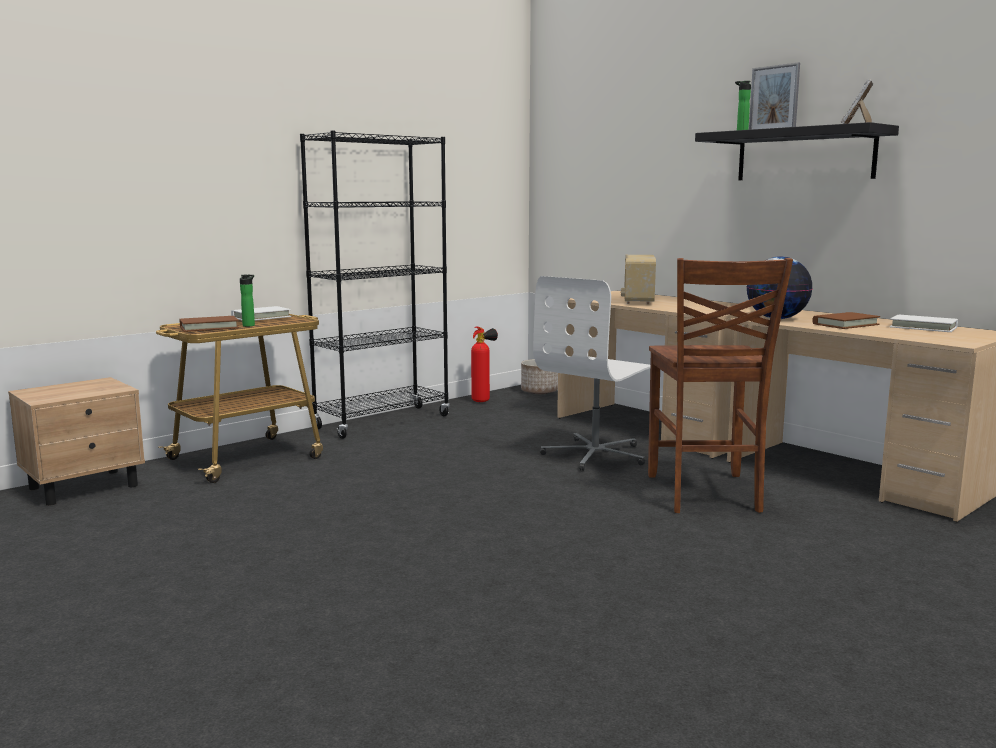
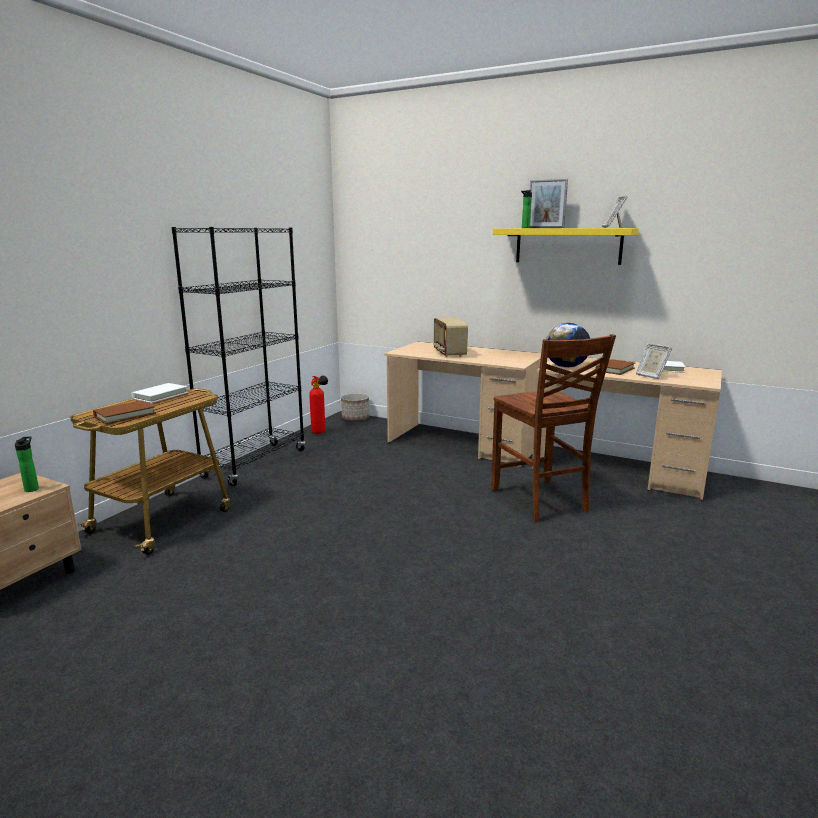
camera: 20 degrees left, 5 degrees up
(249, 325) = (159, 407): bottle -> bottle (32, 488)
(596, 455) = (441, 475): white office chair -> none
(804, 155) = (568, 246): black shelf -> yellow shelf
(888, 332) = (651, 376): none -> picture frame

